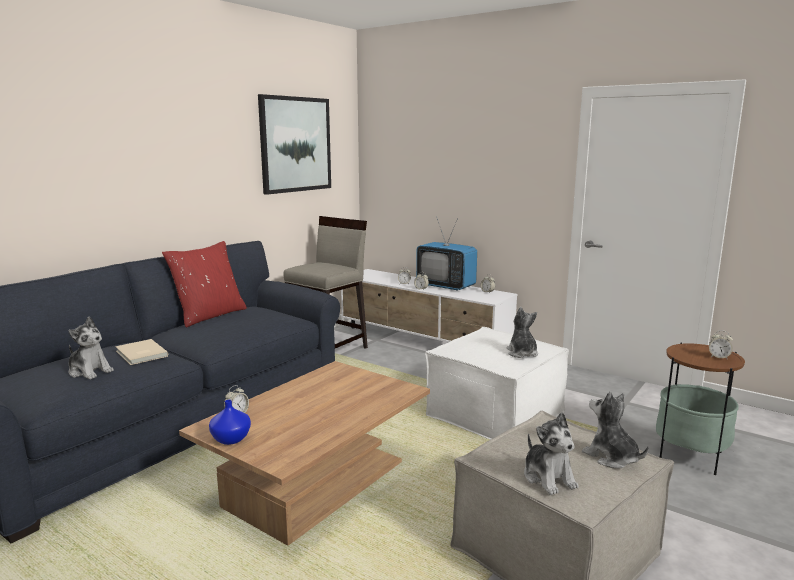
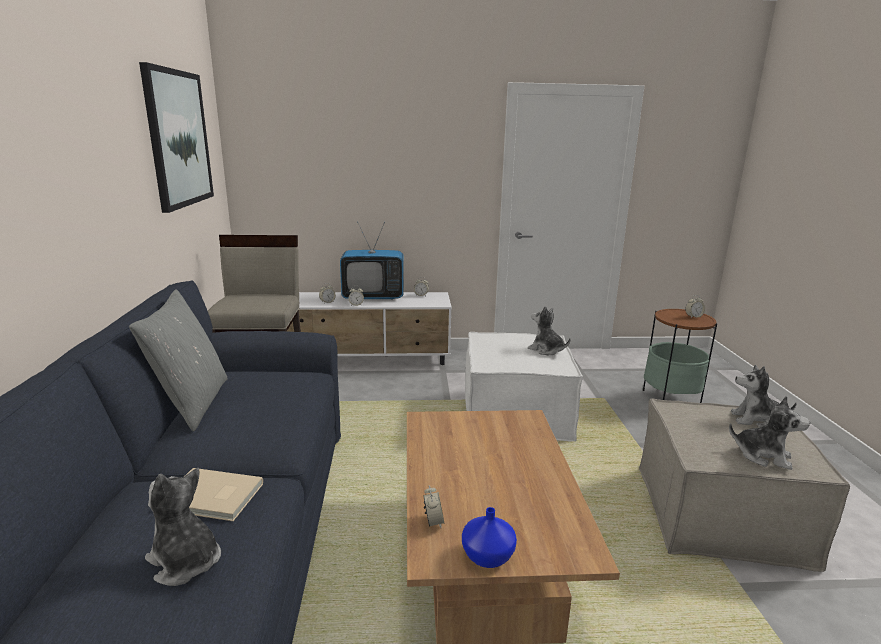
camera: 40 degrees left, 5 degrees up
(90, 371) = (185, 562): plush toy -> plush toy turned 135 degrees counterclockwise
(209, 315) = (192, 403): red pillow -> grey pillow

